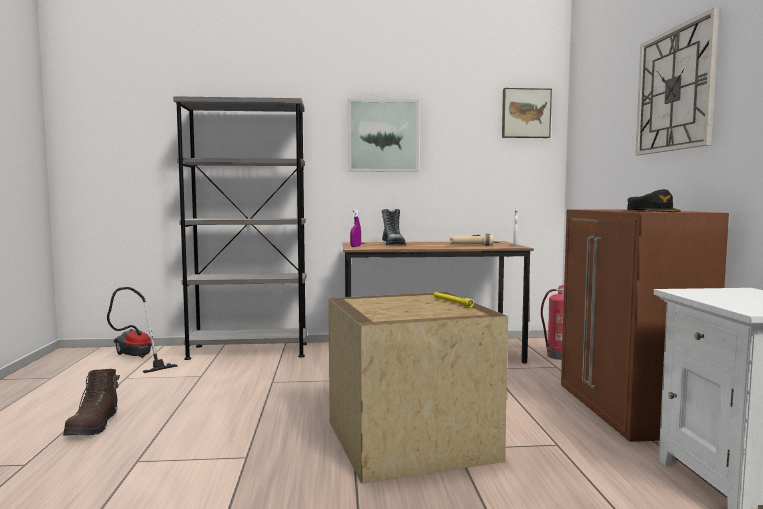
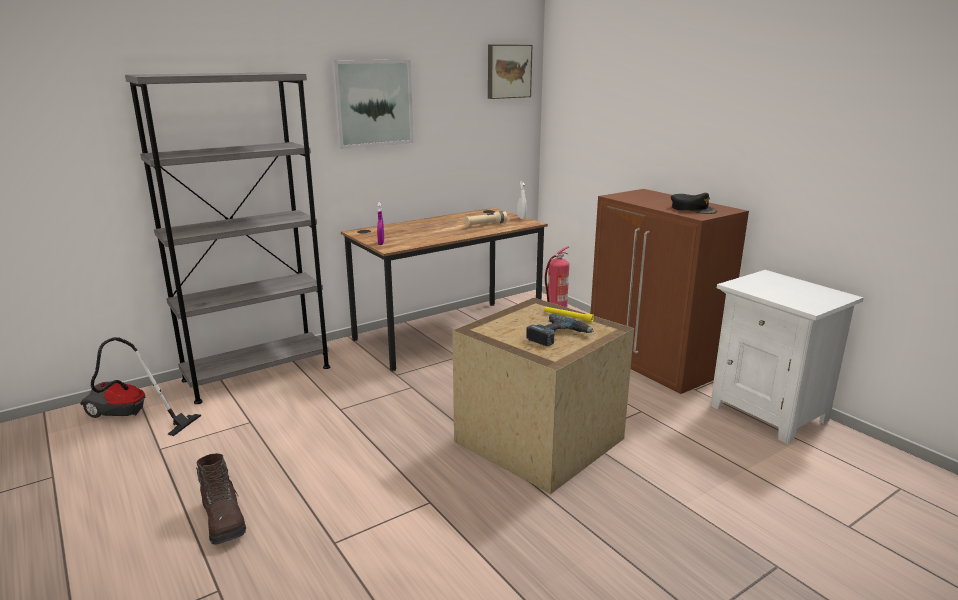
camera: 30 degrees left, 15 degrees up
(393, 244) = (407, 231): boot -> none
(413, 310) = (558, 336): none -> power drill
(675, 90) = (692, 90): wall clock -> none

